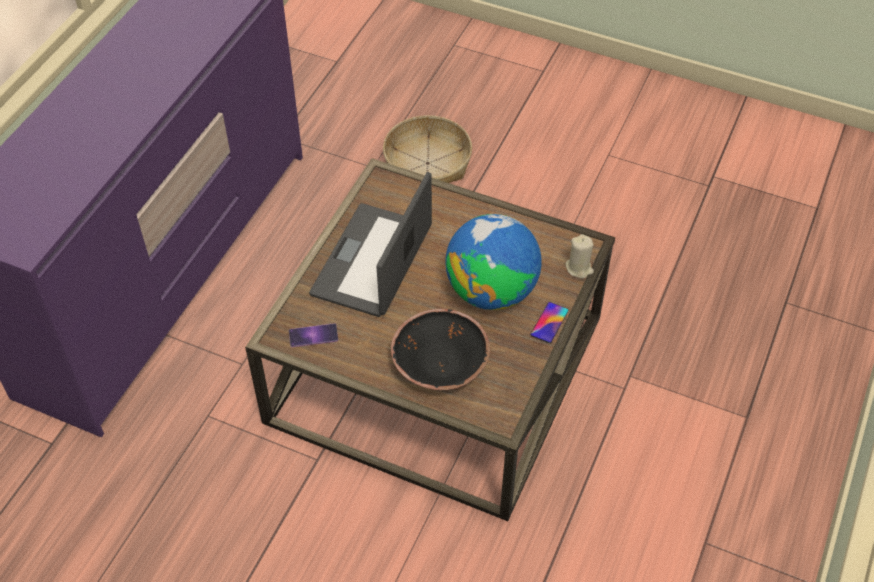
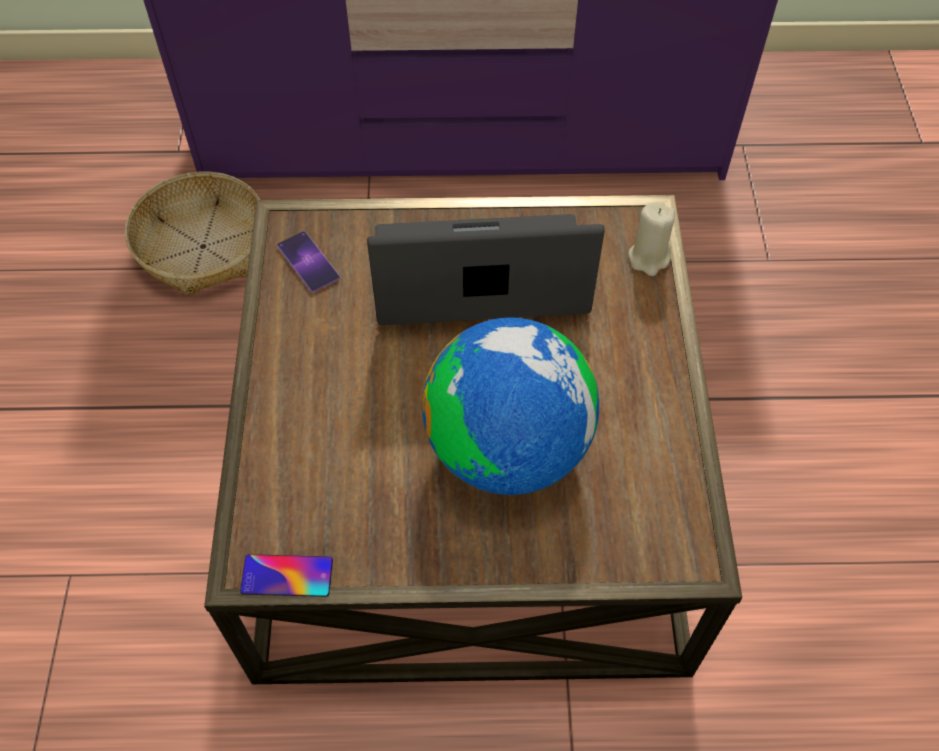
camera: 65 degrees right, 5 degrees up
(428, 163) = (826, 319): basket -> basket (203, 247)
(441, 365) = (327, 436): black bowl -> none
(549, 323) = (486, 559): phone -> phone (287, 576)
(579, 268) = (632, 562): beige candle -> beige candle (649, 258)

